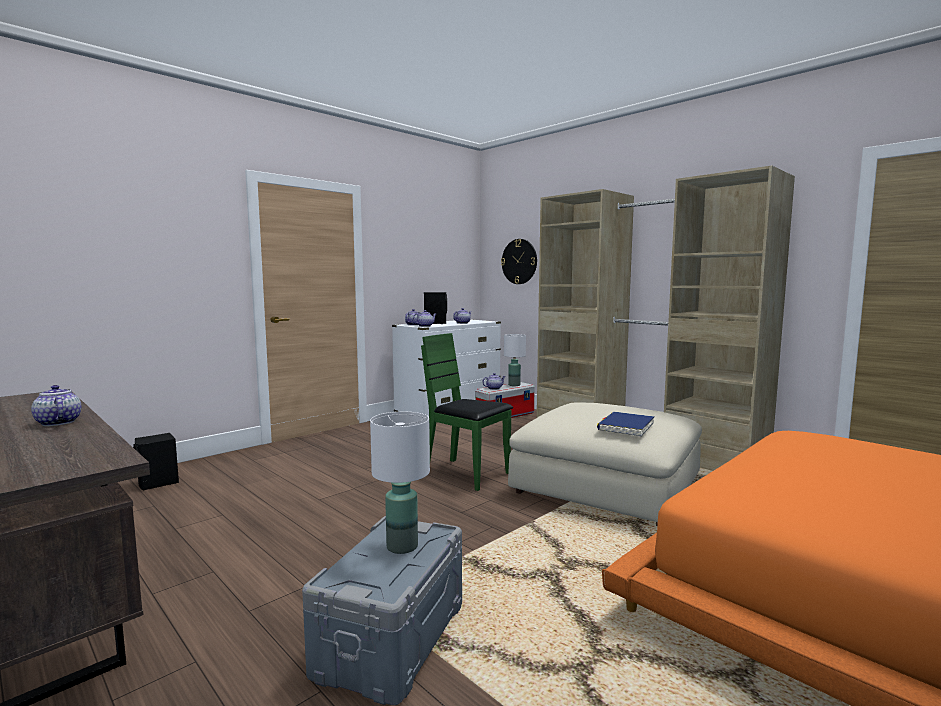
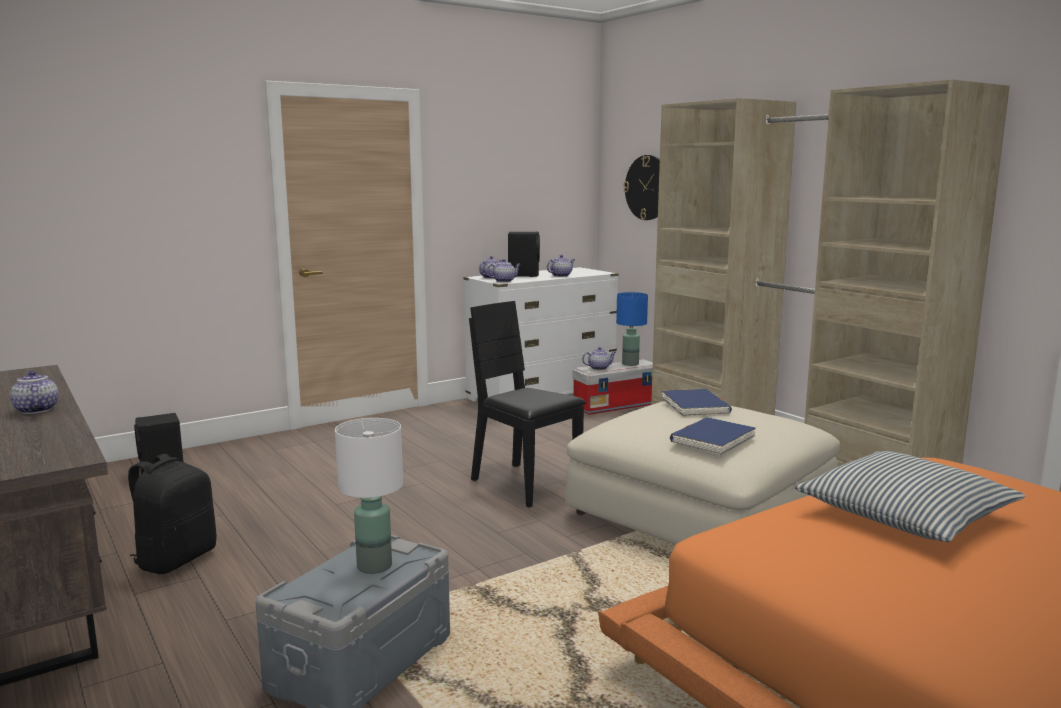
camera: 10 degrees right, 5 degrees up
(187, 557) = (176, 559): none -> black backpack
(466, 474) = (525, 484): green chair -> black chair
(514, 385) = (630, 364): white table lamp -> blue table lamp
(594, 406) = (695, 406): none -> blue book
(821, 469) = (905, 514): none -> pillow

